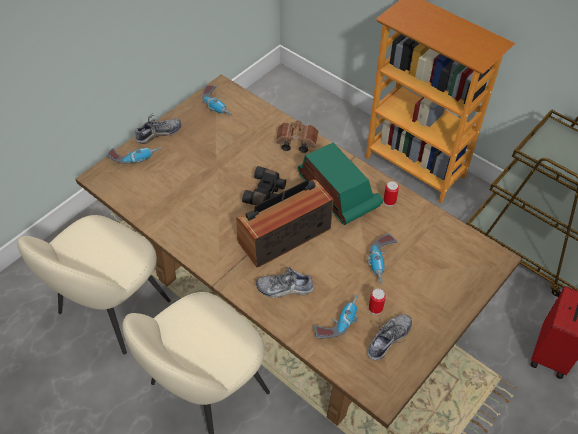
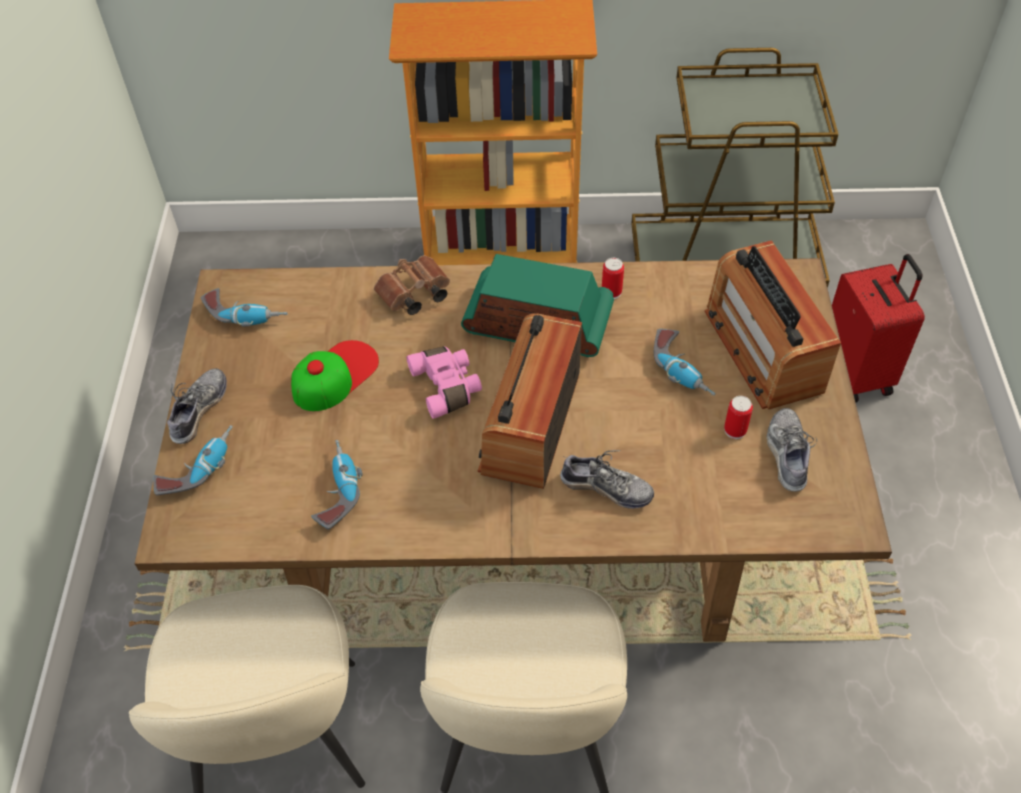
camera: 40 degrees left, 0 degrees up
(225, 155) = (334, 375): none -> cap
(266, 193) = (447, 386): black binoculars -> pink binoculars
(285, 288) = (606, 488): shoe -> shoe turned 120 degrees counterclockwise
(338, 320) = (710, 477): power drill -> power drill (336, 490)
(435, 281) = (762, 349): none -> radio

